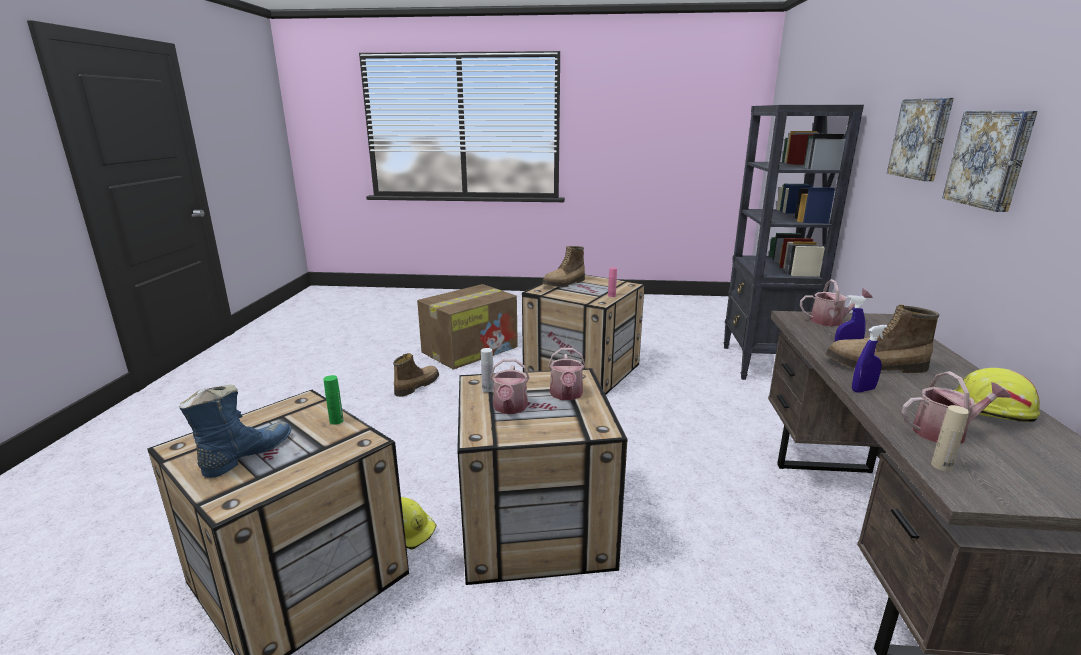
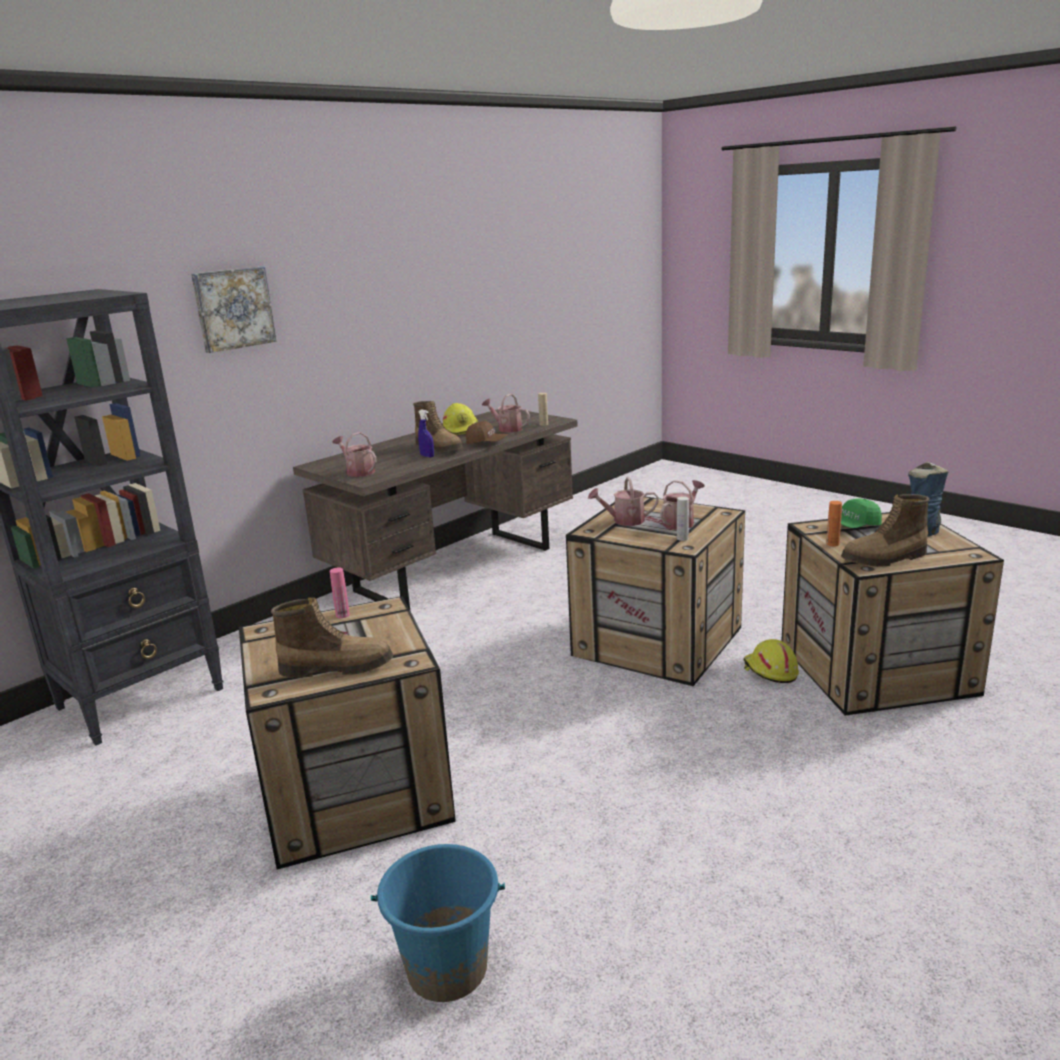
camera: 140 degrees left, 0 degrees up
(311, 456) = (854, 526): none -> green cap
(336, 421) = (832, 544): green bottle -> orange bottle
(416, 386) = (652, 882): boot -> boot (885, 559)
(471, 349) = (447, 969): cardboard box -> blue bucket
(566, 395) = (624, 521): watering can -> watering can turned 135 degrees counterclockwise
(863, 390) = (486, 443): blue spray bottle -> brown cap
(990, 159) = (327, 306): picture -> none

